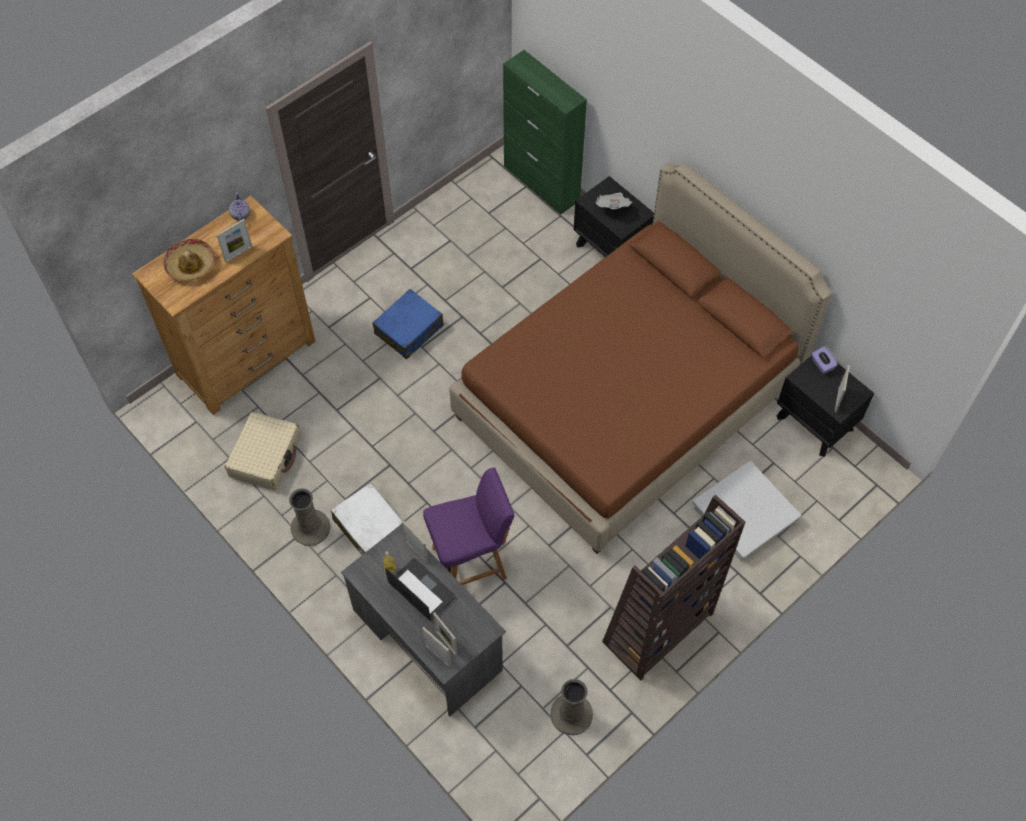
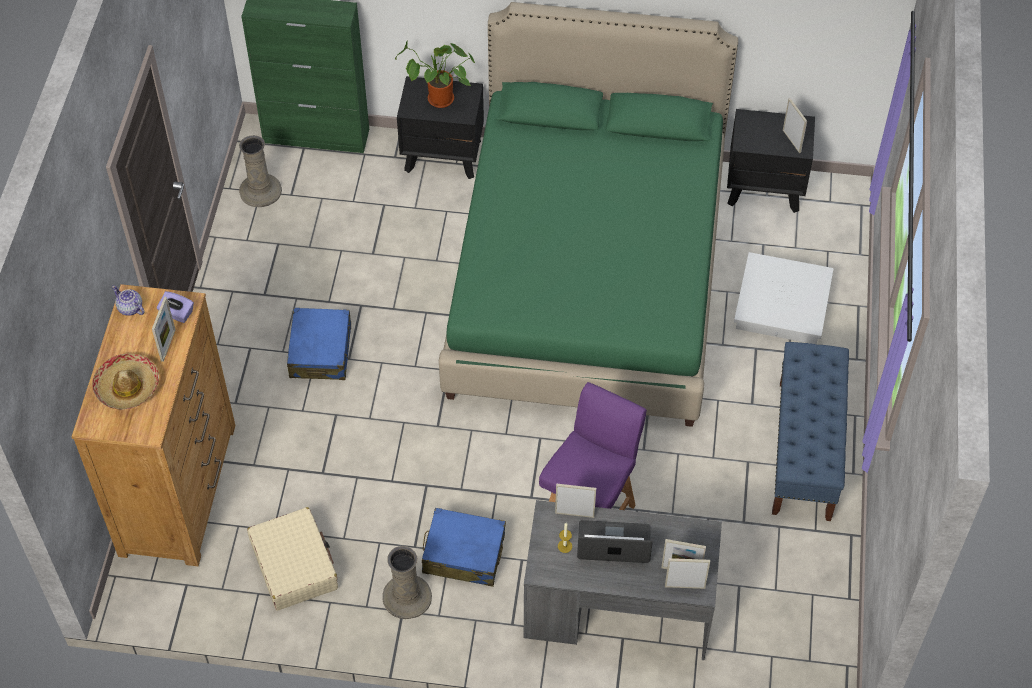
camera: 40 degrees left, 5 degrees down
(369, 527) = (463, 554): white suitcase -> blue suitcase
(571, 714) = (804, 576): beige vase -> beige vase (260, 191)
(613, 207) = (438, 101): newspaper -> potted plant
(627, 399) = (587, 276): brown bed -> green bed
(657, 629) = (804, 450): brown bookcase -> blue bench
(822, 365) = (751, 121): purple tissue box -> purple tissue box (177, 313)

